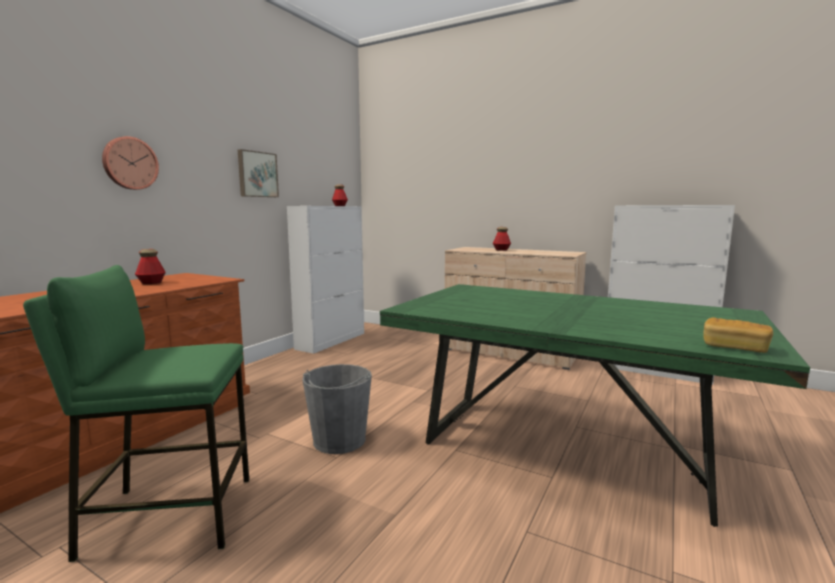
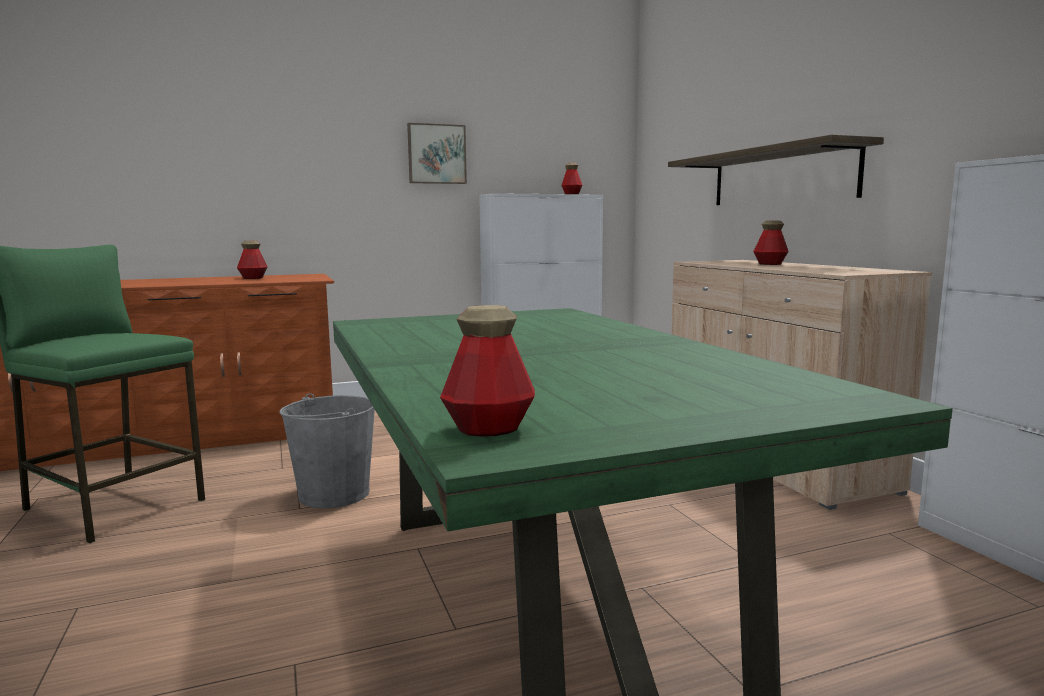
camera: 40 degrees right, 0 degrees up
(129, 163) = (266, 148): wall clock -> none
(487, 202) = (781, 177): none -> shelf
(734, 348) = (488, 428): bread -> bottle

